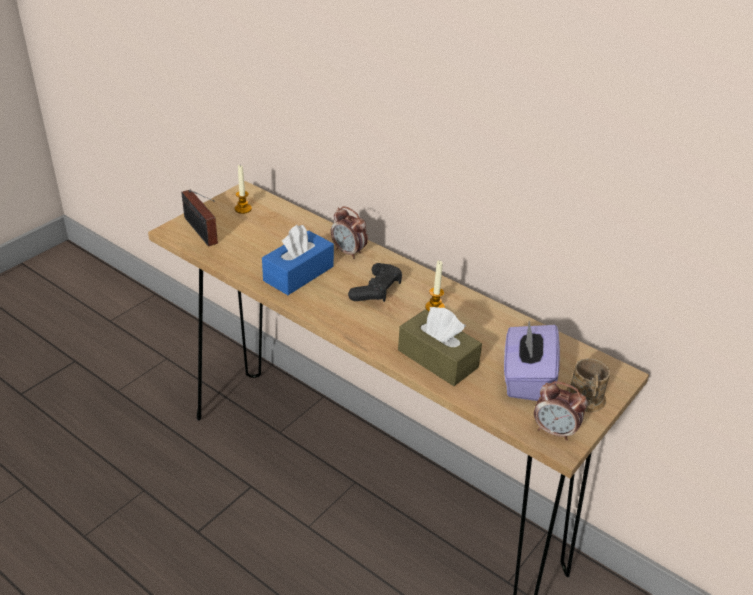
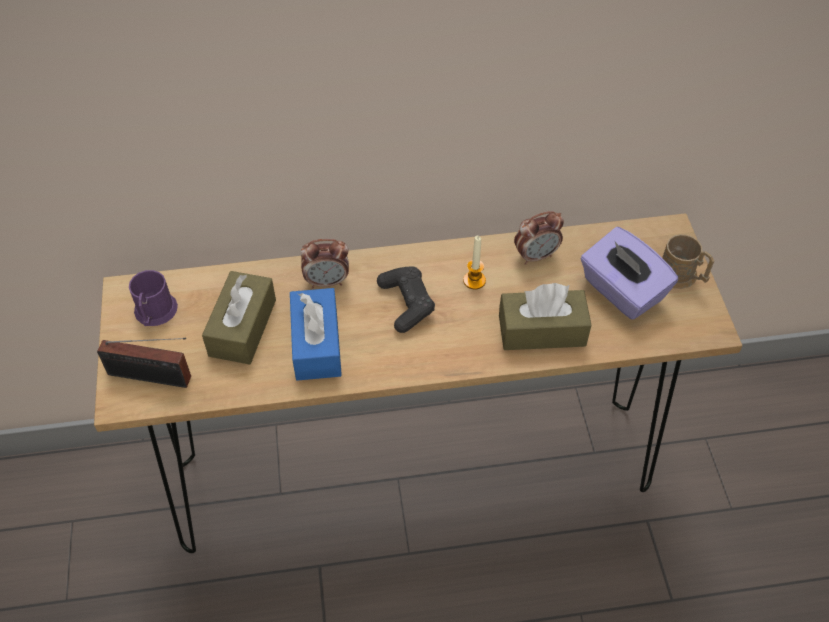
camera: 45 degrees left, 15 degrees up
(243, 209) = (155, 314): candle -> purple mug
(274, 242) = (242, 327): none -> brown tissue box
(555, 431) = (695, 322): alarm clock -> alarm clock (536, 256)

